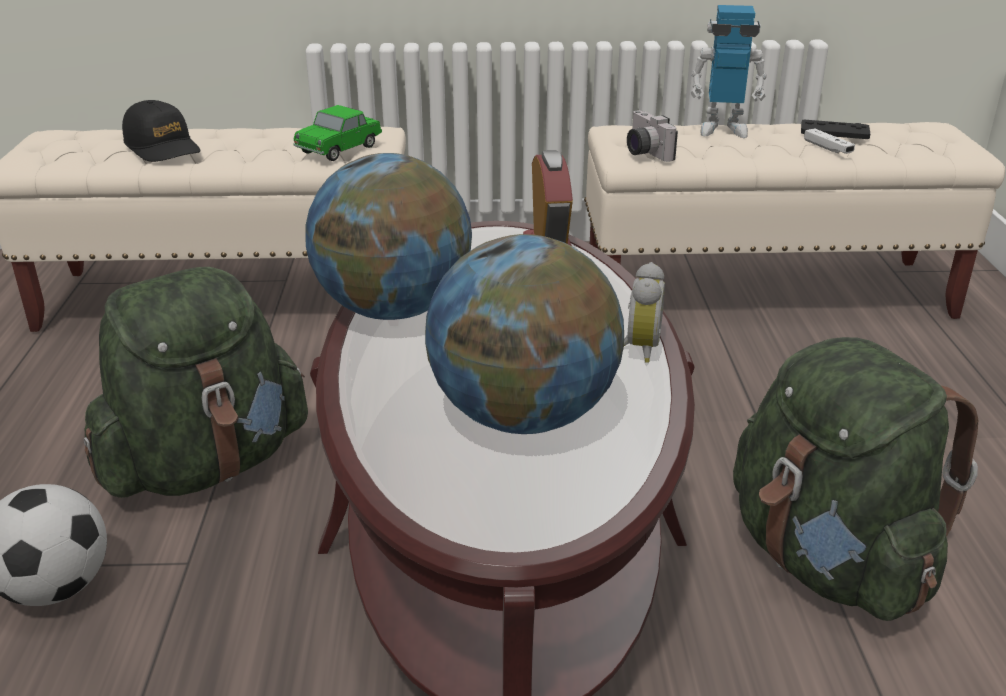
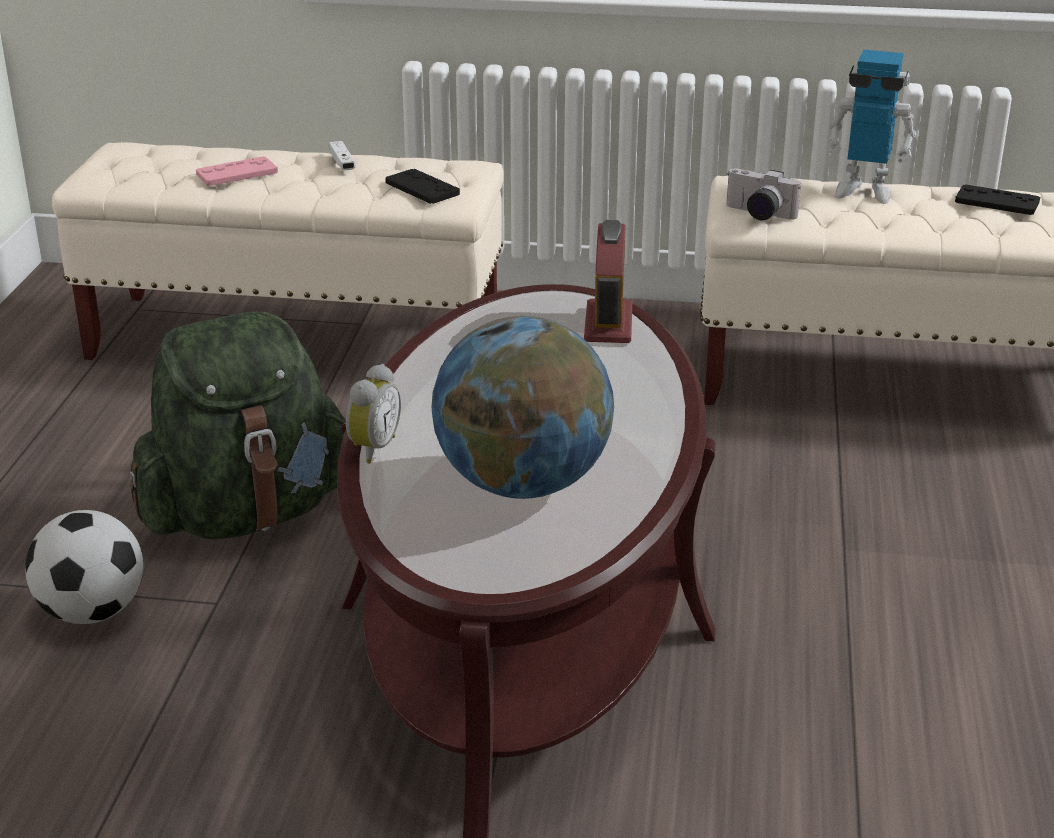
camera: 10 degrees right, 0 degrees up
(163, 147) = (237, 173): black cap -> pink game controller
(339, 149) = (422, 188): toy car -> black game controller
(393, 310) = (432, 372): globe -> none
(639, 348) = (658, 431): alarm clock -> alarm clock (371, 448)
(643, 152) = (757, 214): camera -> camera turned 45 degrees counterclockwise
(827, 148) = (975, 224): white game controller -> white game controller (342, 163)
(827, 561) = (857, 671): green backpack -> none

